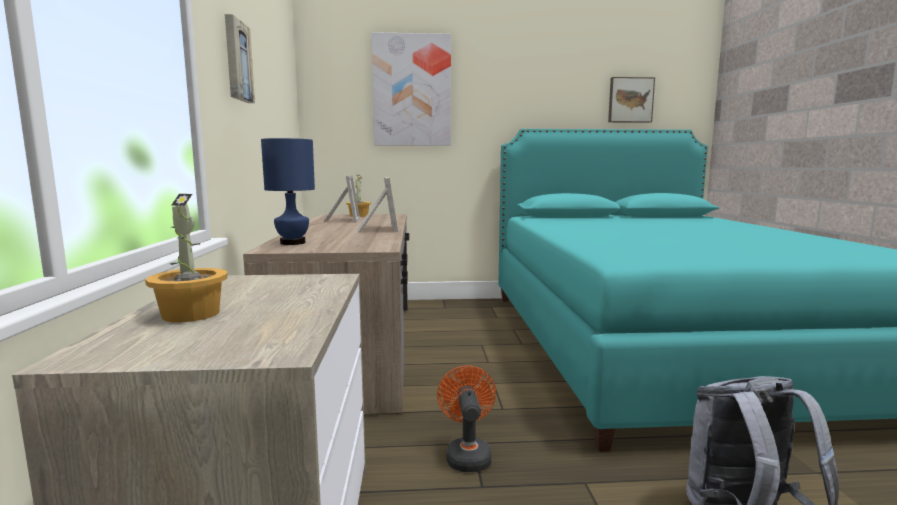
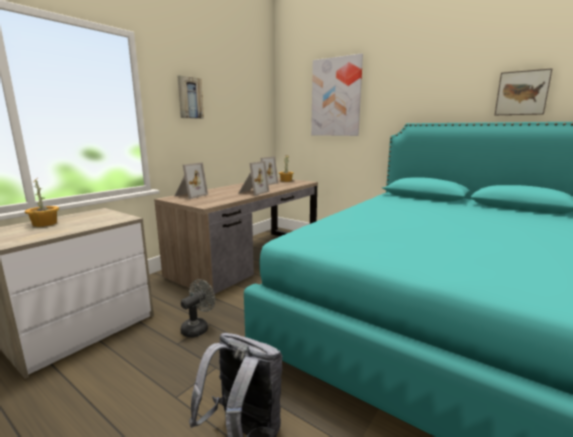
camera: 40 degrees right, 5 degrees up
(292, 243) = (189, 195): blue table lamp -> picture frame
(467, 454) = (198, 328): orange fan -> grey fan

